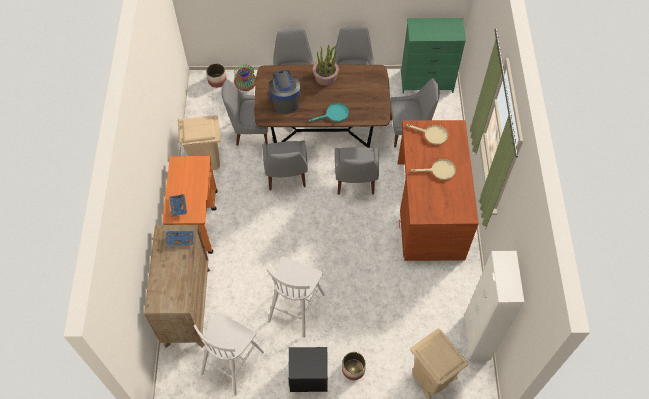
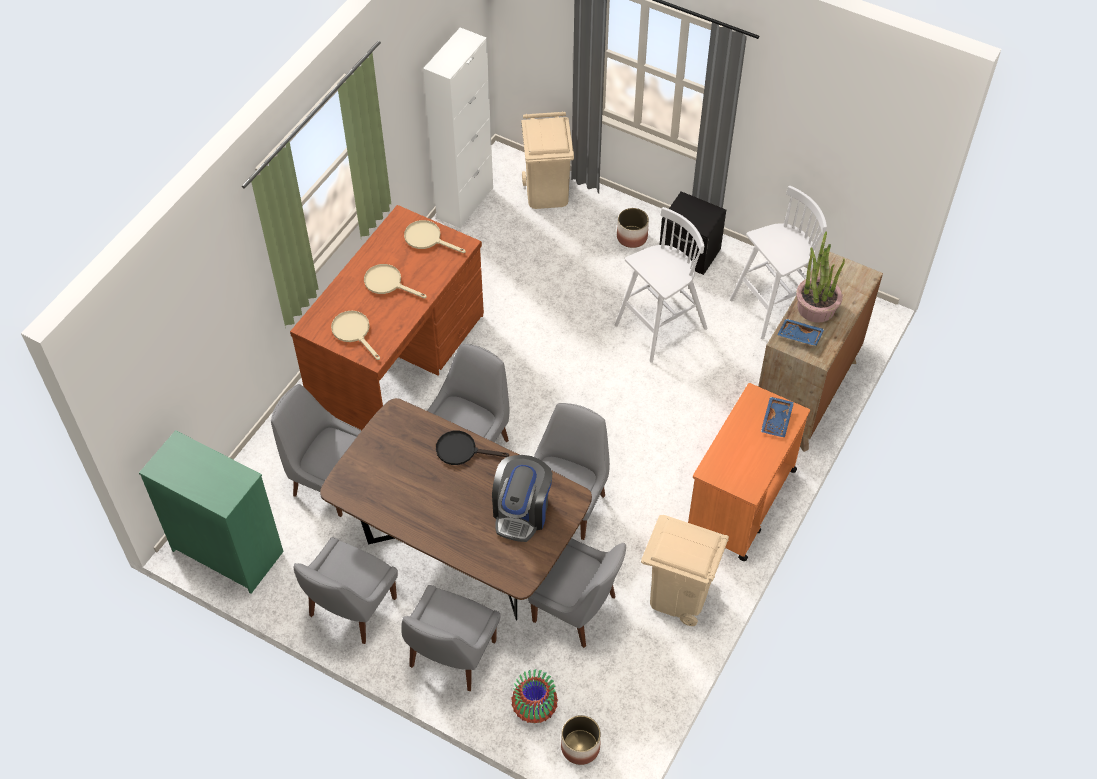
camera: 150 degrees left, 5 degrees down
(325, 77) = (428, 520): potted plant -> potted plant (816, 307)
(334, 114) = (462, 450): turquoise frying pan -> black frying pan
(441, 209) = (427, 238): none -> beige frying pan

